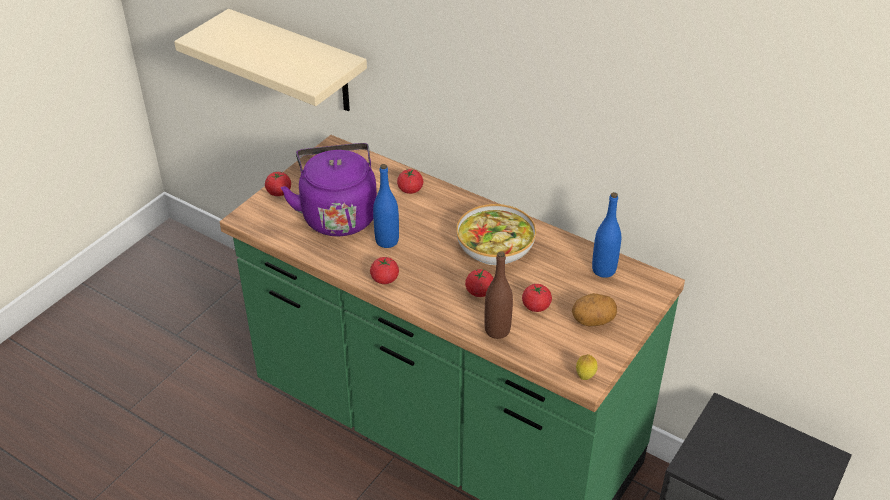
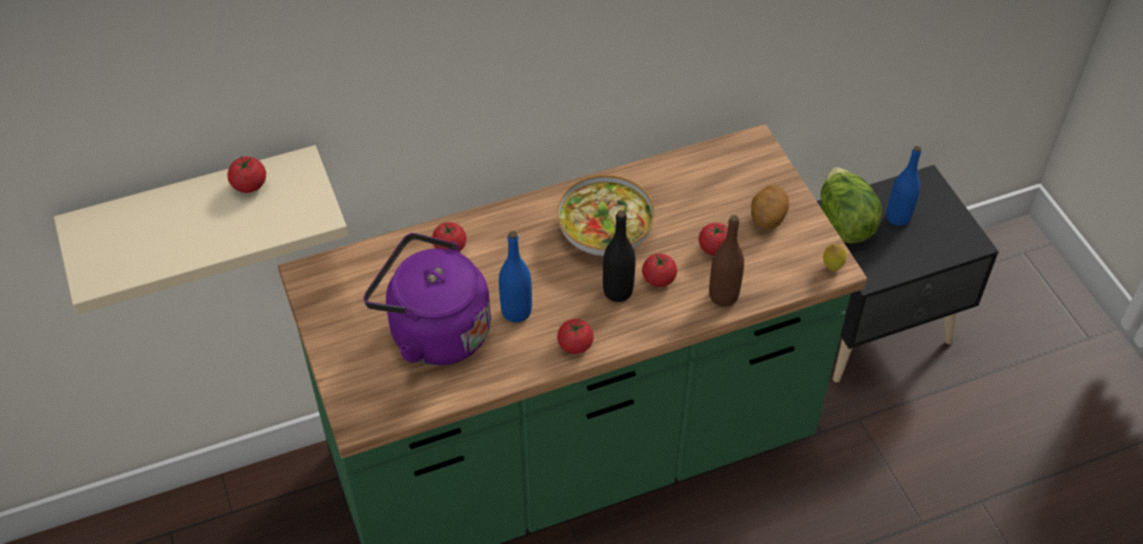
camera: 55 degrees left, 10 degrees up
(279, 192) = (341, 366): tomato -> tomato (249, 185)
(449, 277) = (618, 291): none -> black bottle
(603, 270) = (706, 170): blue bottle -> blue bottle (898, 217)
(723, 424) = (844, 223): none -> lettuce

